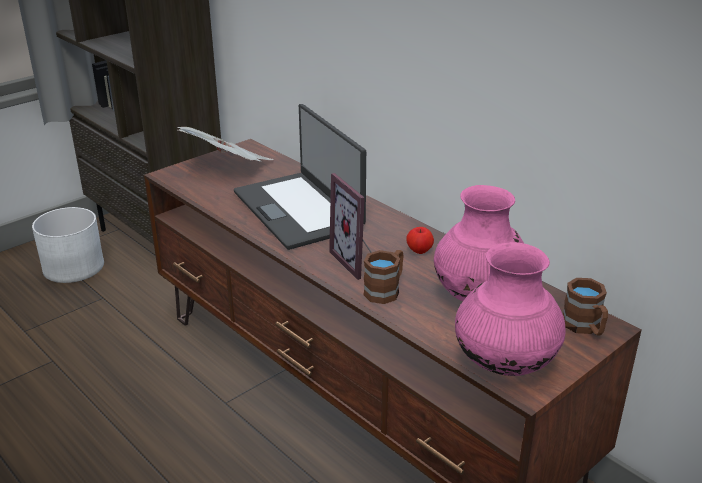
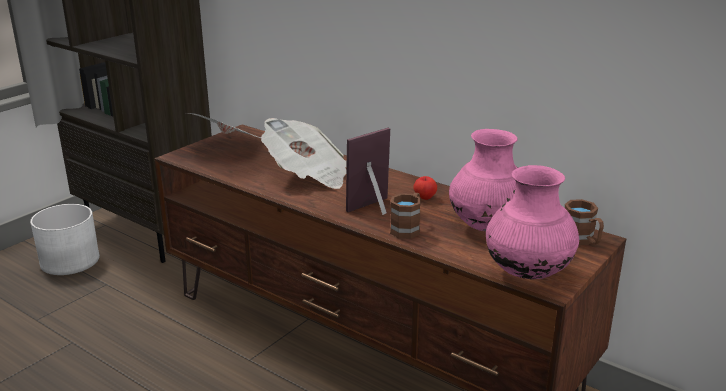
camera: 10 degrees left, 5 degrees down
(299, 210) = (308, 175): laptop -> newspaper
(358, 261) = (375, 209): picture frame -> picture frame turned 90 degrees clockwise

